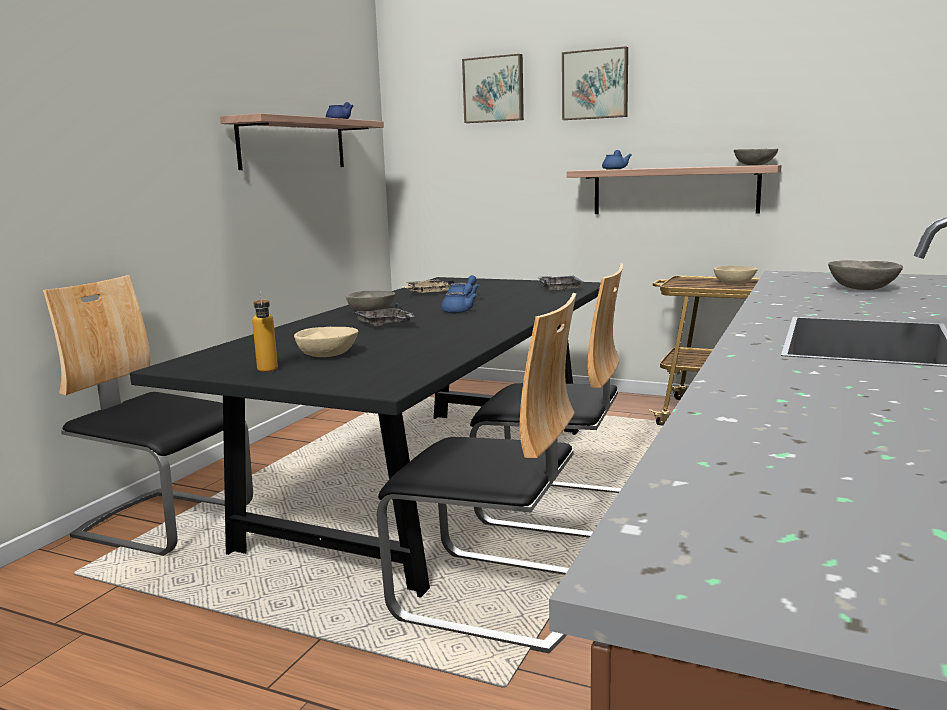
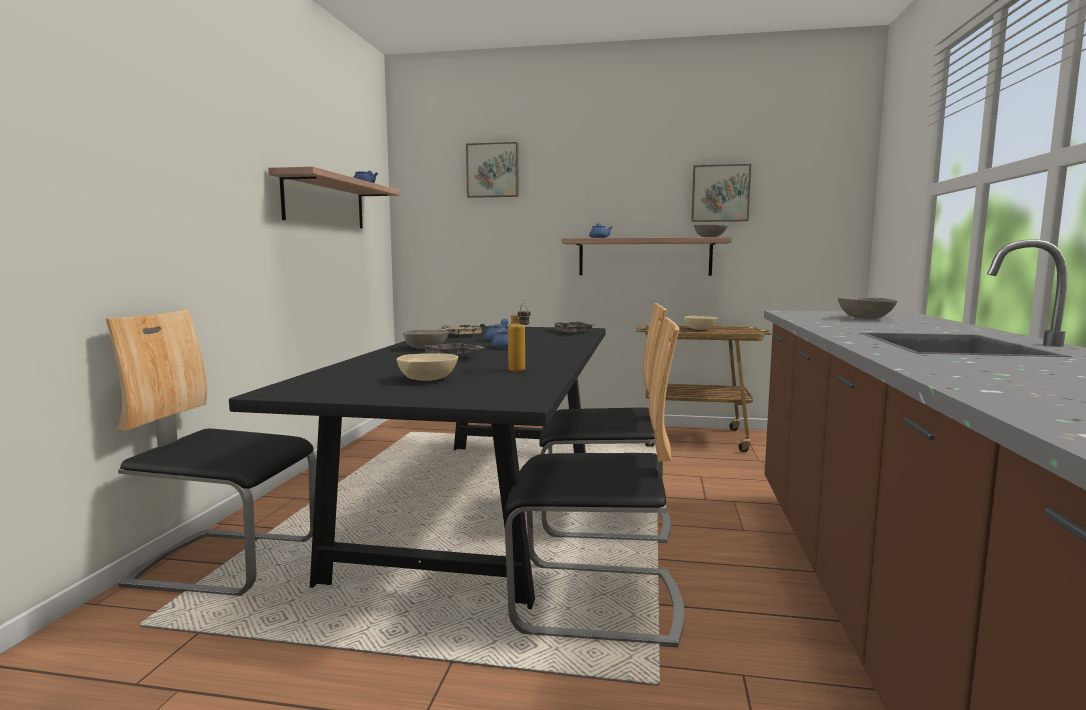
camera: 15 degrees left, 5 degrees down
(268, 372) = (384, 393): bottle -> bottle (520, 371)
(595, 84) = (580, 170): picture -> picture (720, 193)

